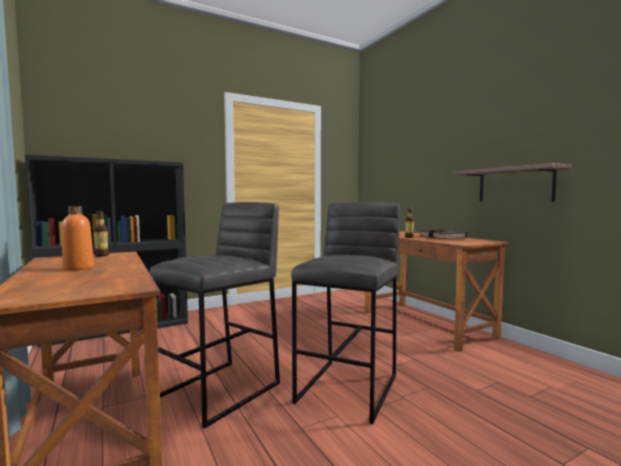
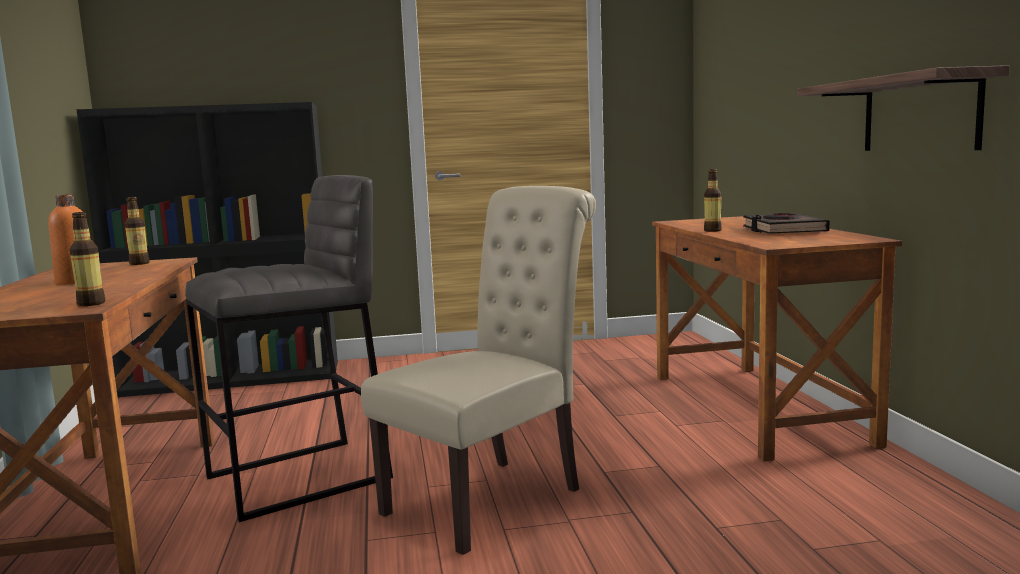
camera: 20 degrees right, 5 degrees up
(133, 283) = (91, 304): none -> bottle
(349, 388) = (493, 497): grey stool -> beige chair

